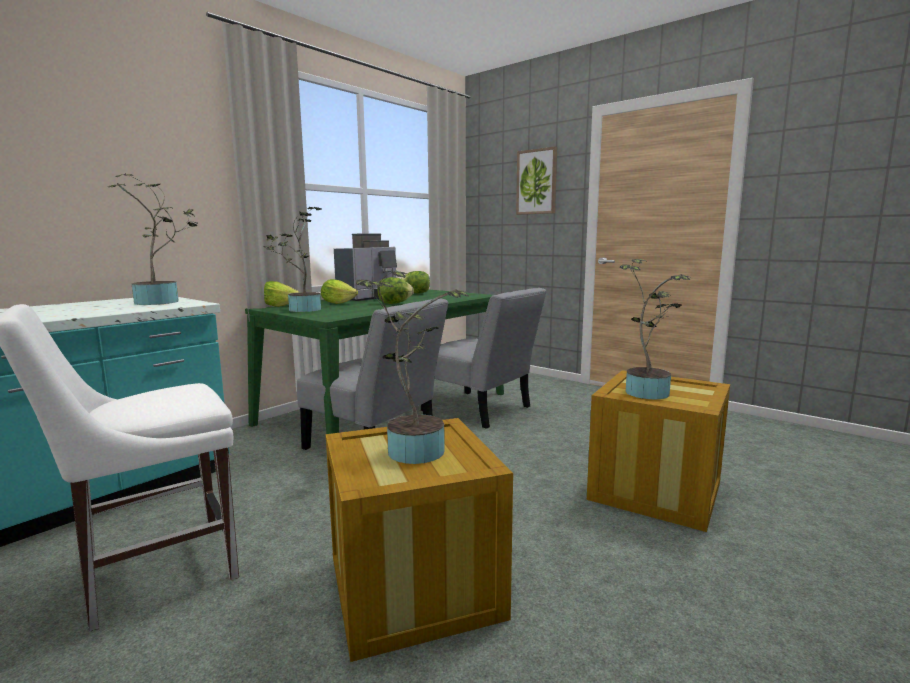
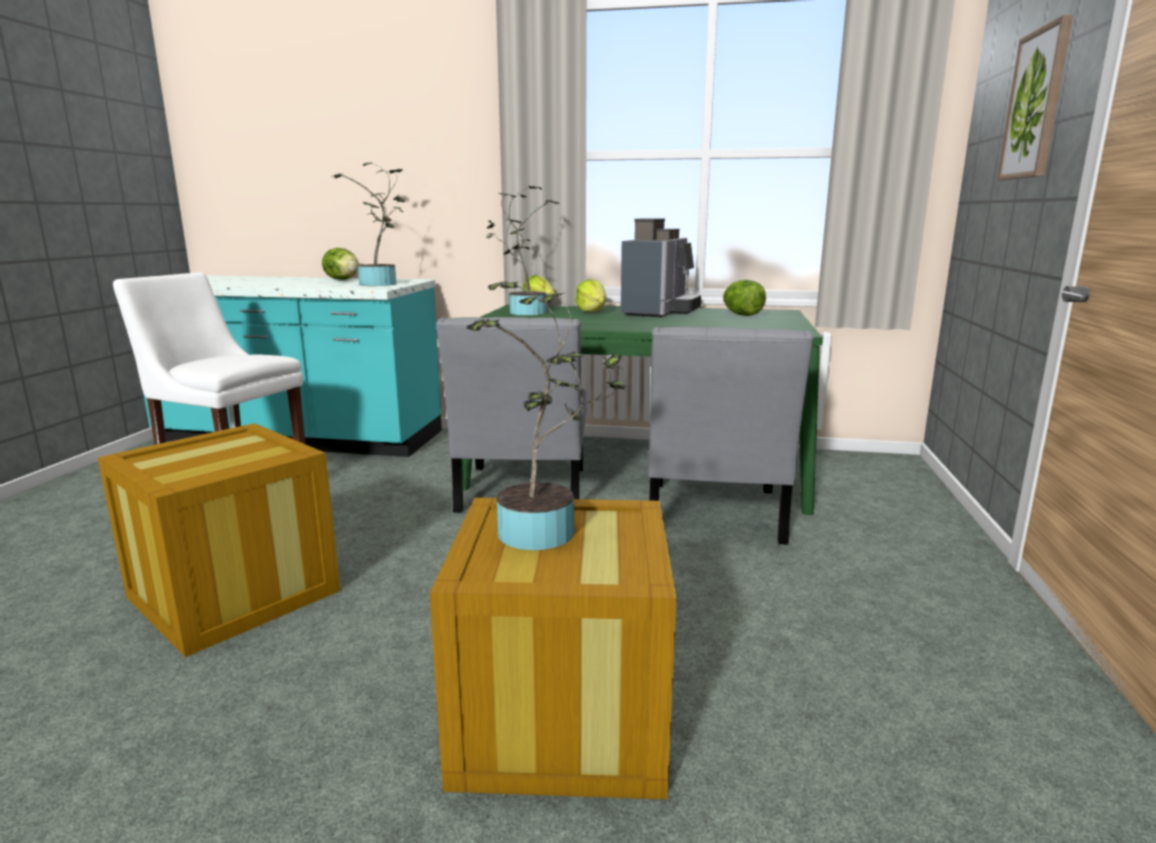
camera: 60 degrees right, 5 degrees up
(371, 298) = (659, 312): coffee machine -> coffee machine turned 75 degrees counterclockwise
(394, 303) = (627, 322): lettuce -> lettuce (342, 280)
(414, 448) = (227, 455): potted plant -> none

